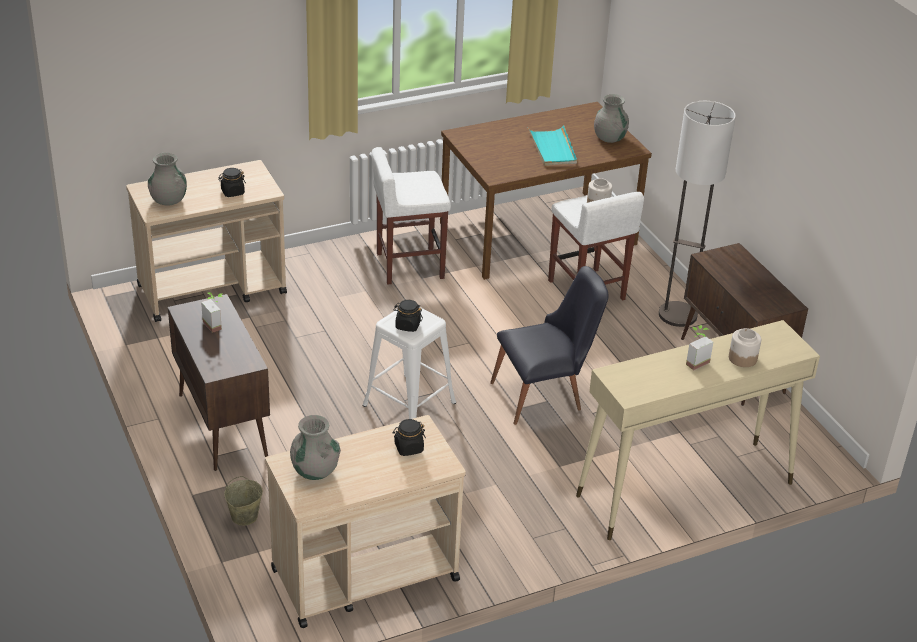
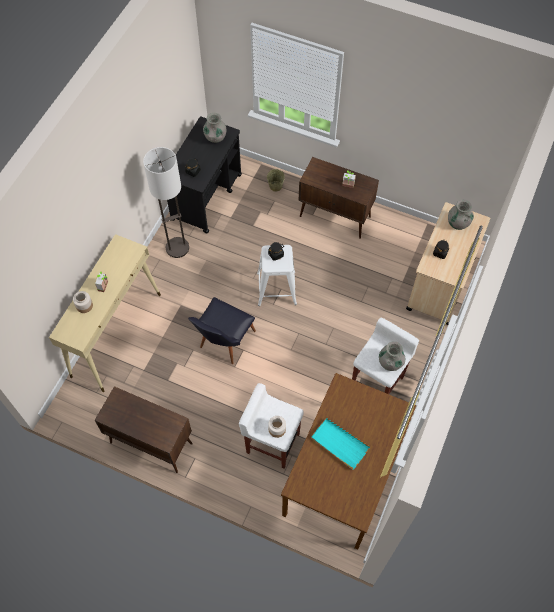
camera: 140 degrees right, 25 degrees up
(363, 574) = (206, 196): beige cart -> black cart
(609, 138) = (318, 488): grey vase -> grey vase (390, 362)
(677, 315) = (209, 463): floor lamp -> floor lamp (177, 247)

